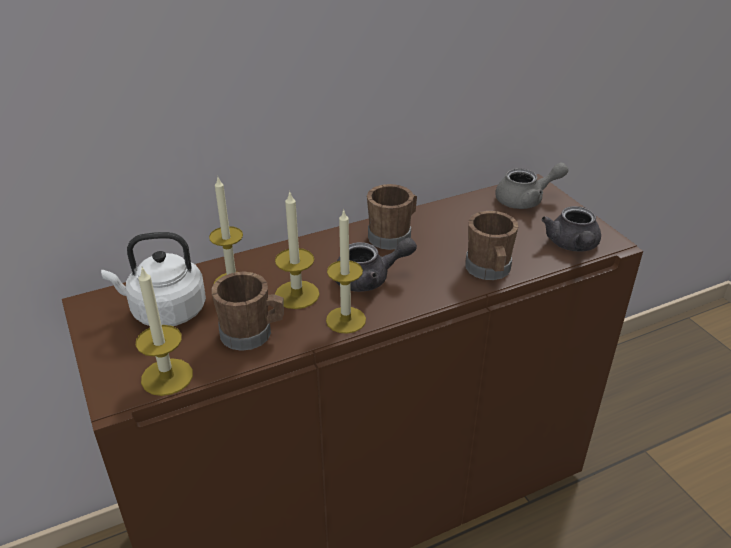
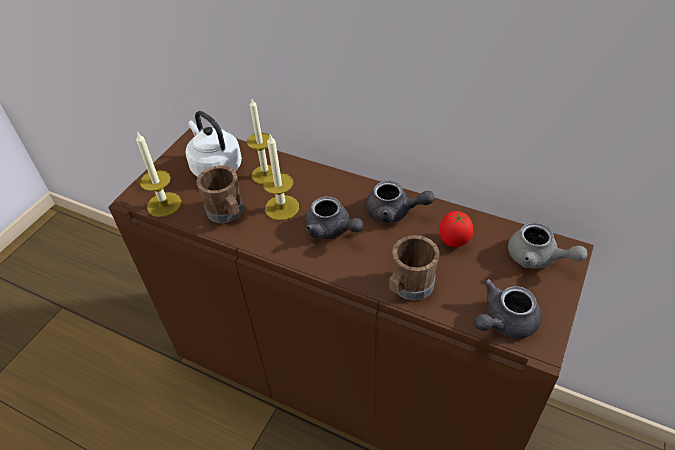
camera: 55 degrees right, 10 degrees up
(346, 320) = (278, 244): candle -> none
(393, 236) = (394, 212): brown mug -> grey teapot
(465, 226) = (453, 242): none -> tomato

